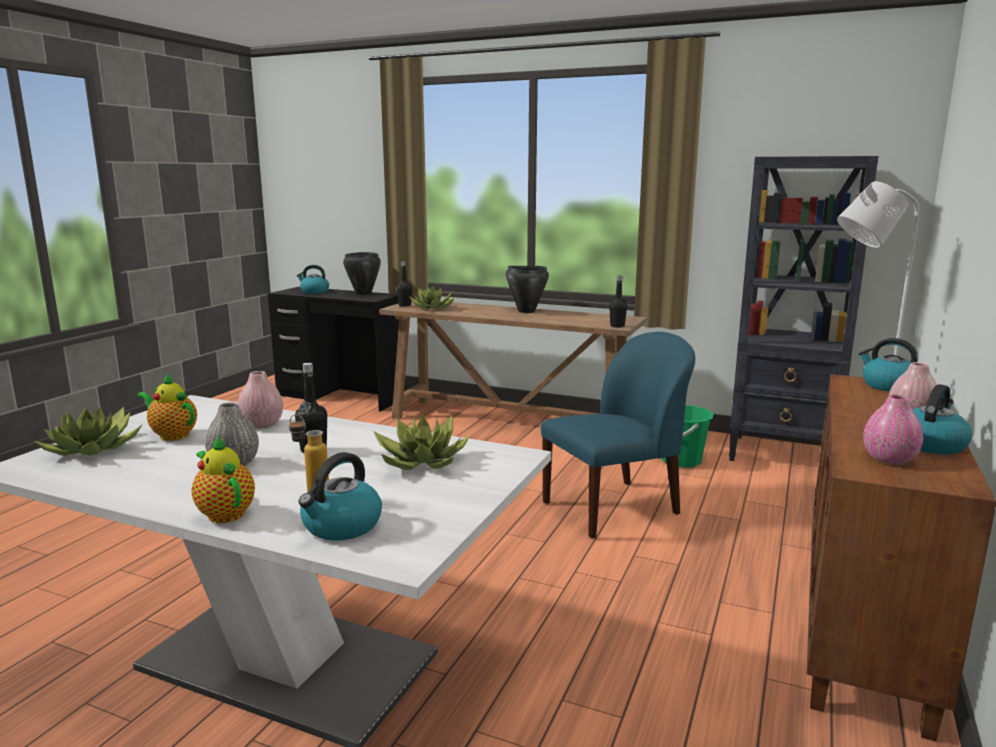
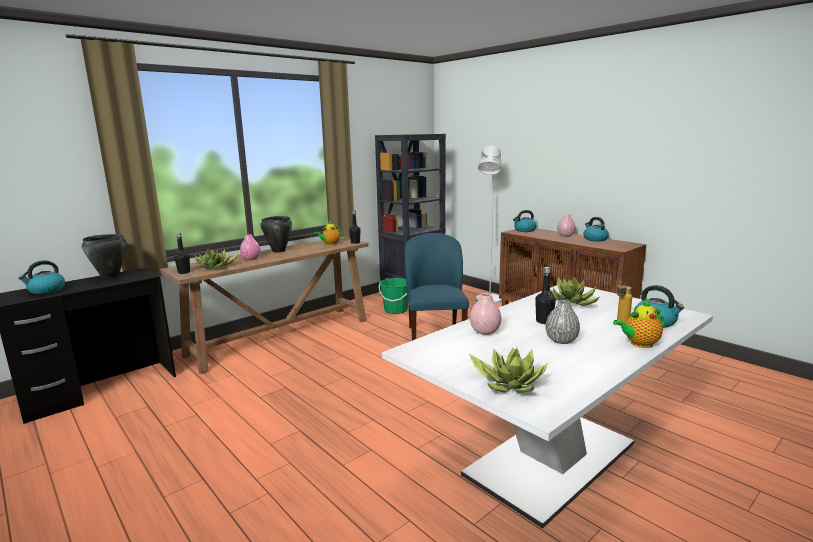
camera: 65 degrees left, 0 degrees up
(172, 435) = (491, 357): teapot -> teapot (330, 244)
(889, 459) = (608, 245): pink vase -> pink vase (251, 258)

